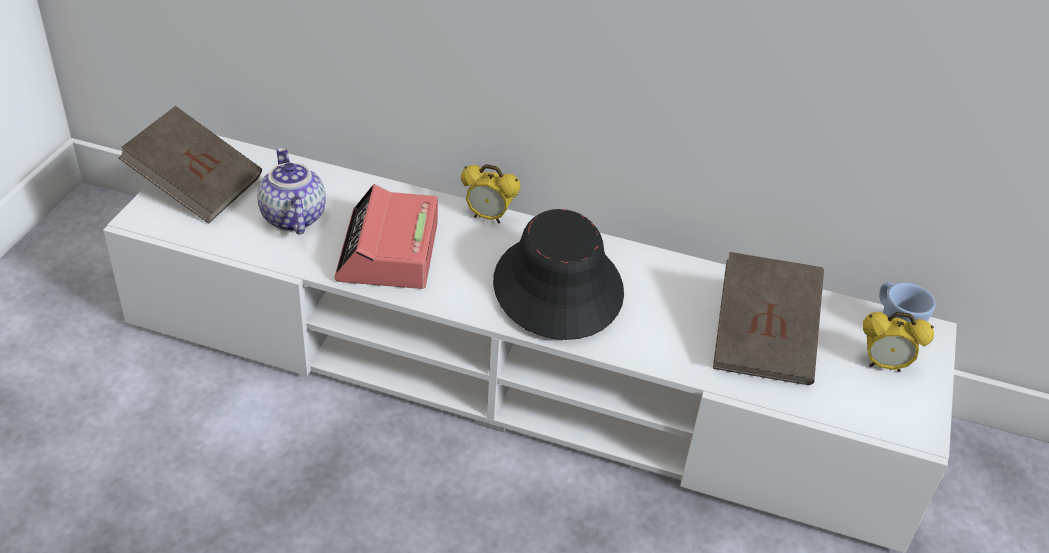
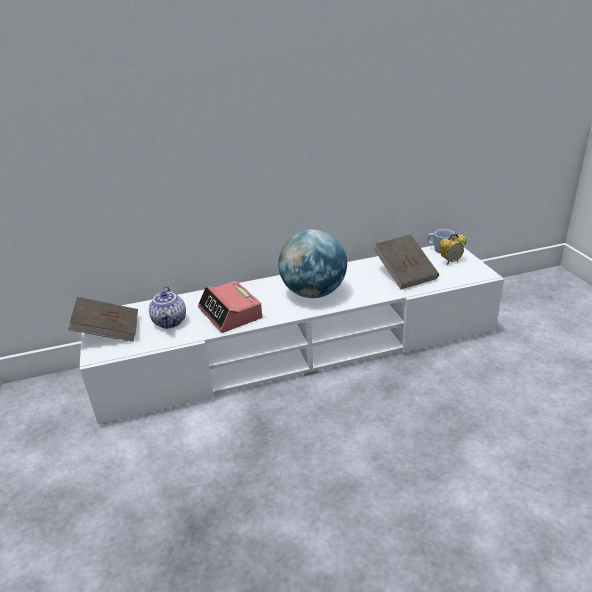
camera: 30 degrees left, 10 degrees down
(291, 217) = (170, 322): teapot -> teapot turned 135 degrees counterclockwise
(488, 217) = (257, 284): alarm clock -> none
(557, 287) = (313, 293): black hat -> globe

